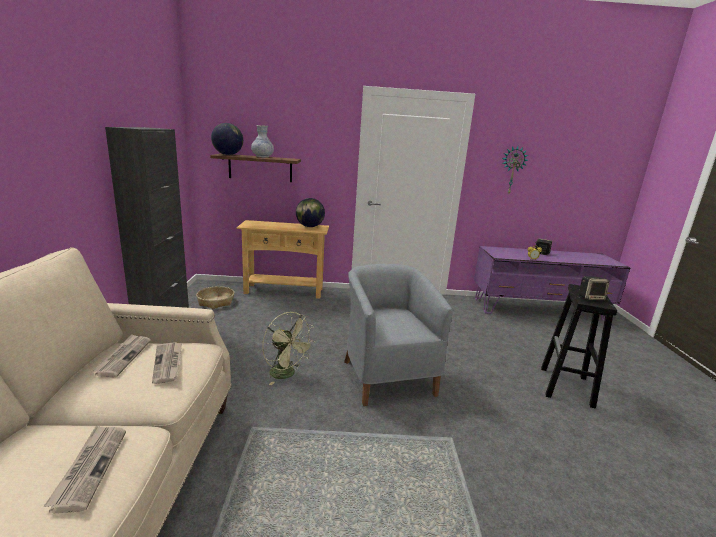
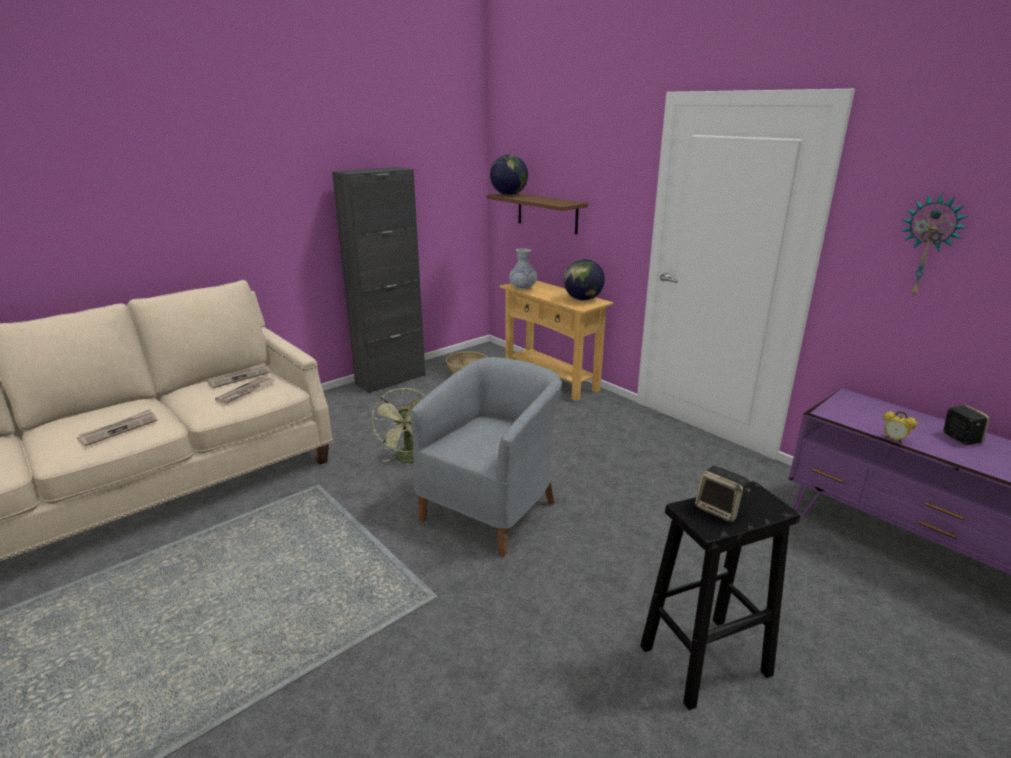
camera: 50 degrees right, 5 degrees up
(262, 157) = (542, 198): vase -> vase (523, 287)

